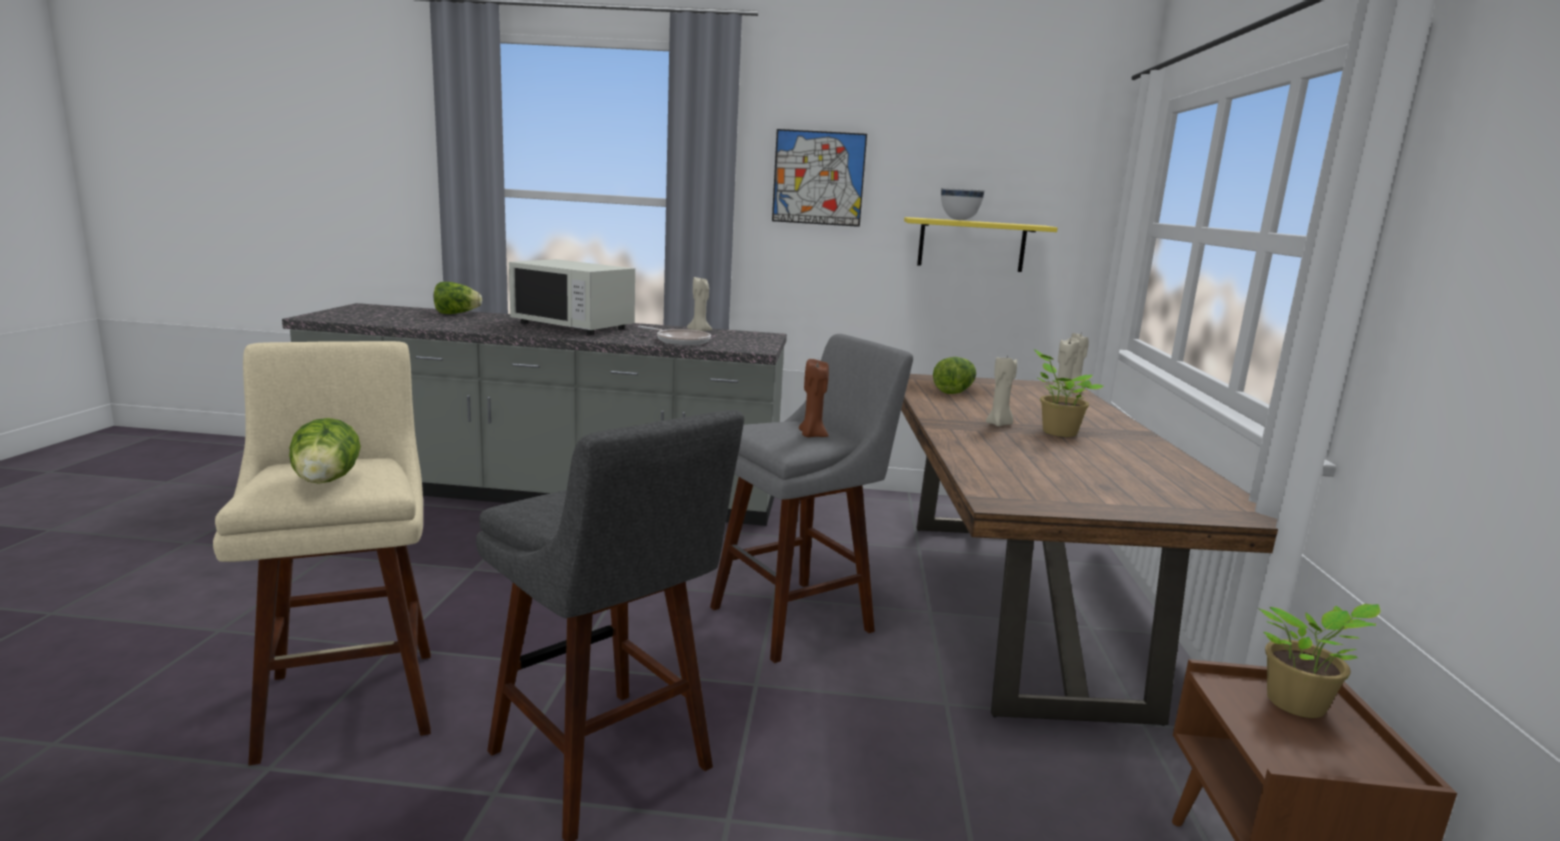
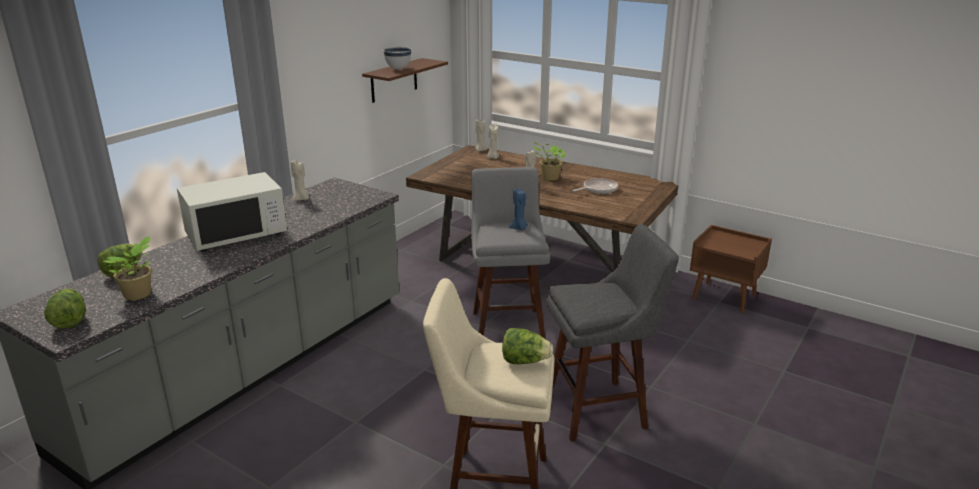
camera: 60 degrees left, 10 degrees up
(680, 341) = (333, 211): frying pan -> frying pan (598, 189)
(811, 435) = (519, 228): brown candle -> blue candle
(818, 178) = (315, 61): picture -> none
(954, 391) = (463, 175): lettuce -> lettuce (70, 320)
(971, 245) = (394, 80): yellow shelf -> brown shelf
(1299, 706) = (721, 238): potted plant -> potted plant (139, 294)

